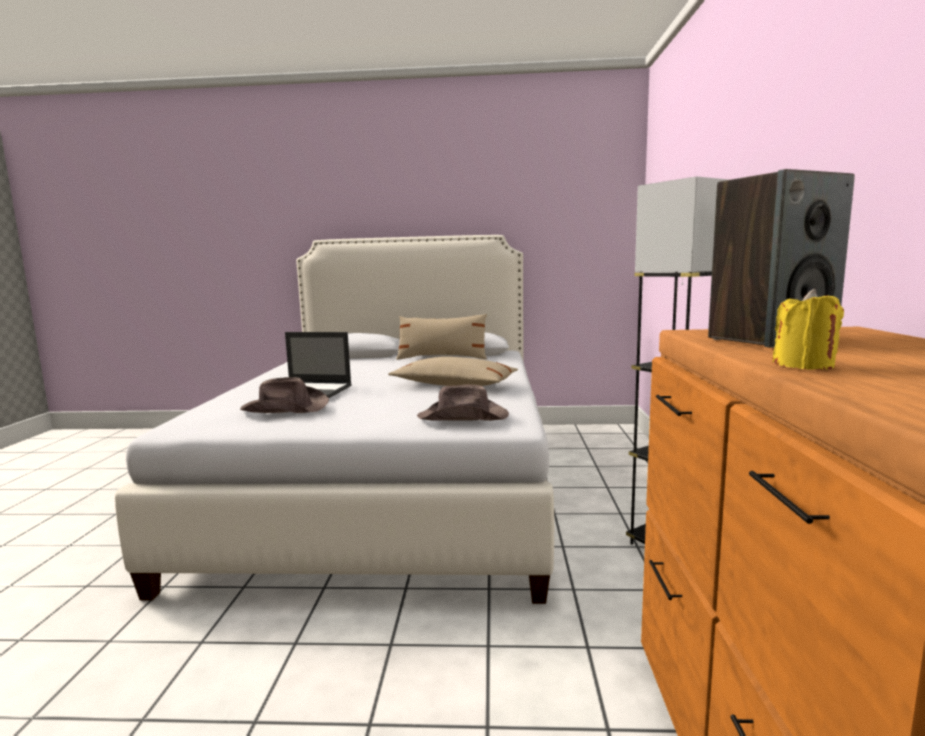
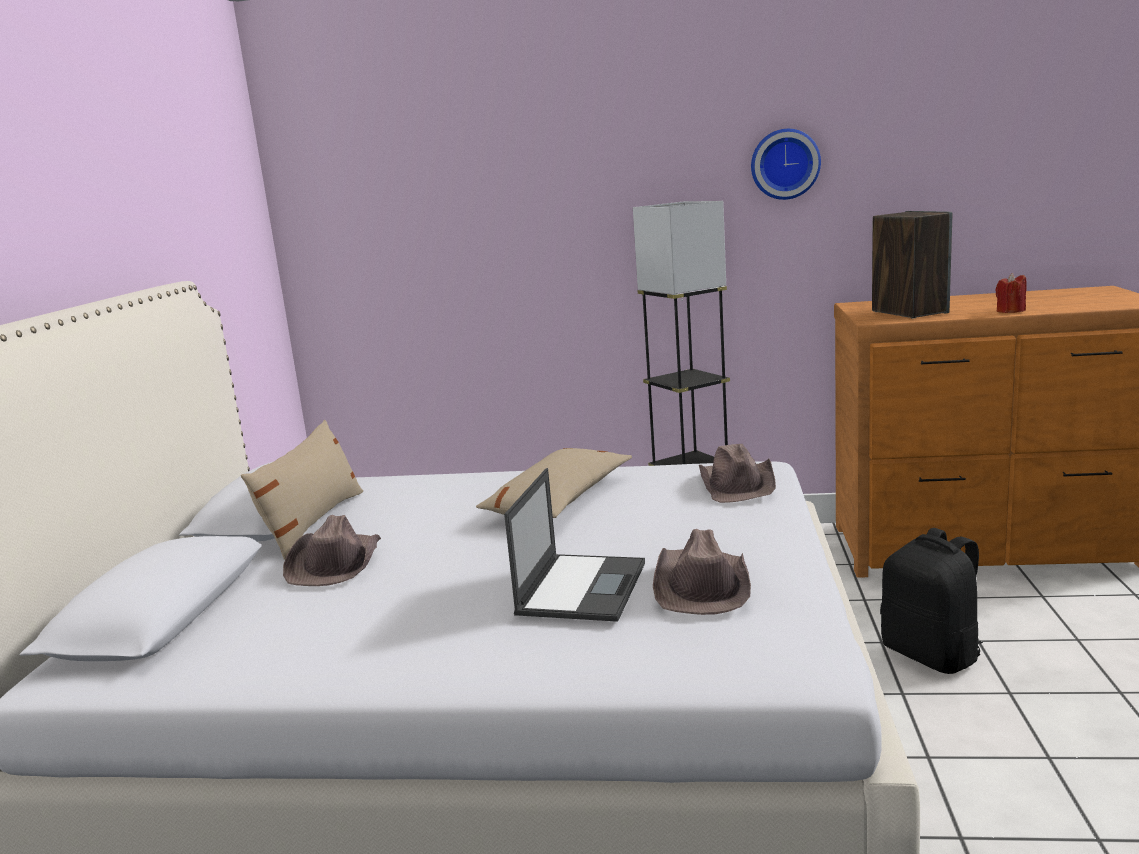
camera: 85 degrees left, 5 degrees up
(386, 364) = (335, 563): none -> brown hat
(457, 678) = (932, 655): none -> black backpack
(804, 366) = (1010, 311): yellow candle -> red candle
(850, 119) = (785, 164): none -> wall clock

